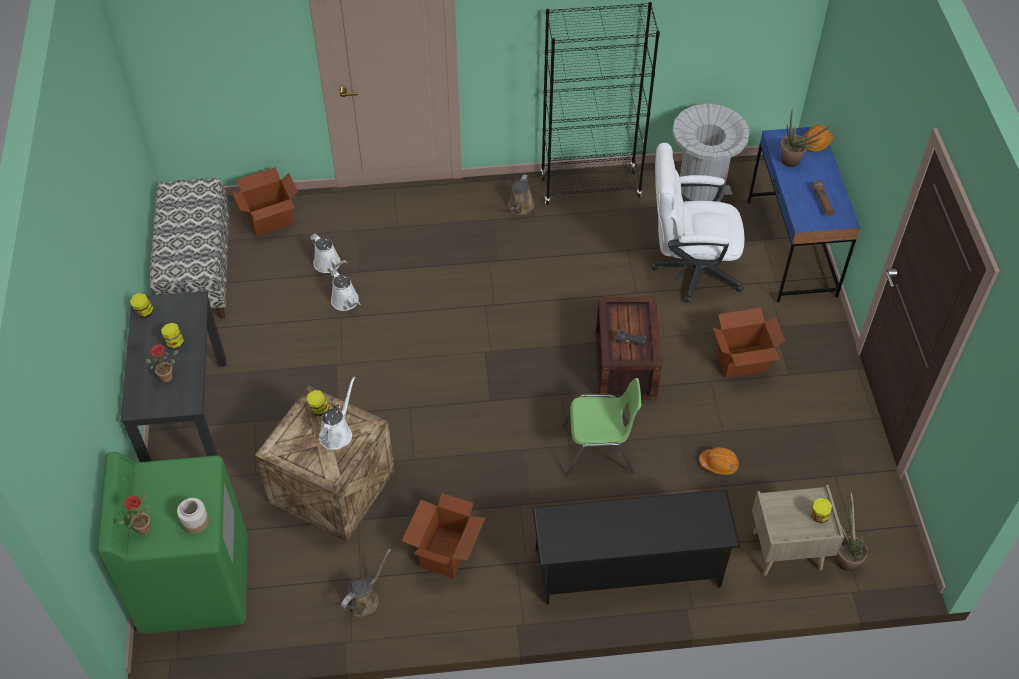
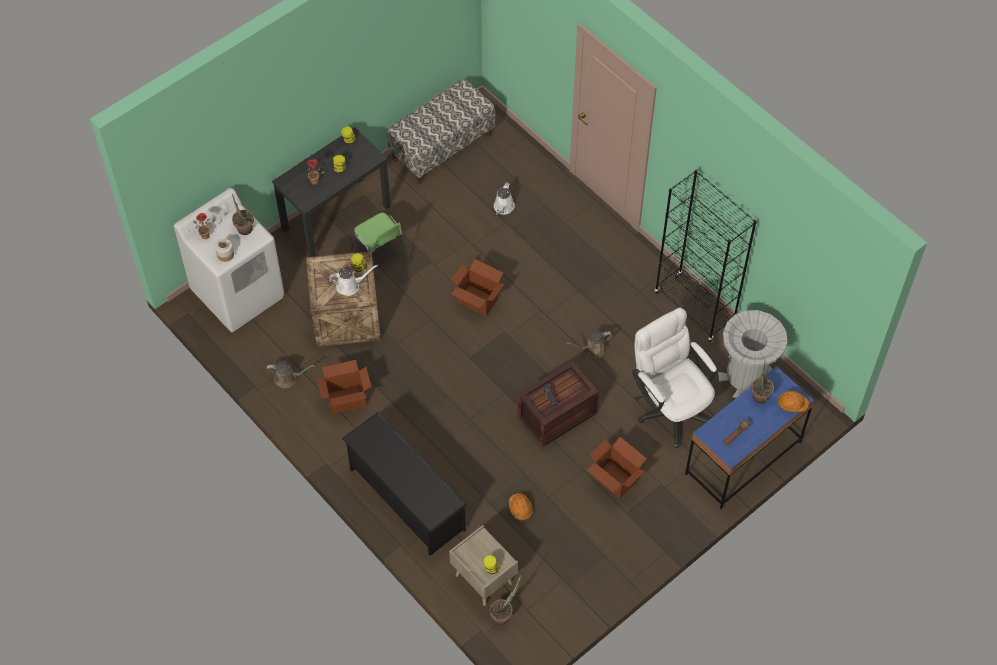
camera: 55 degrees right, 5 degrees up
(183, 478) = (246, 231): none -> potted plant
(195, 583) = (238, 293): green washing machine -> white washing machine
(271, 220) = (512, 155): cardboard box -> cardboard box (477, 301)
(346, 302) = (482, 236): white watering can -> none
(520, 208) = (640, 280): brown watering can -> brown watering can (592, 350)
(599, 451) = (478, 437): green chair -> green chair (381, 256)

